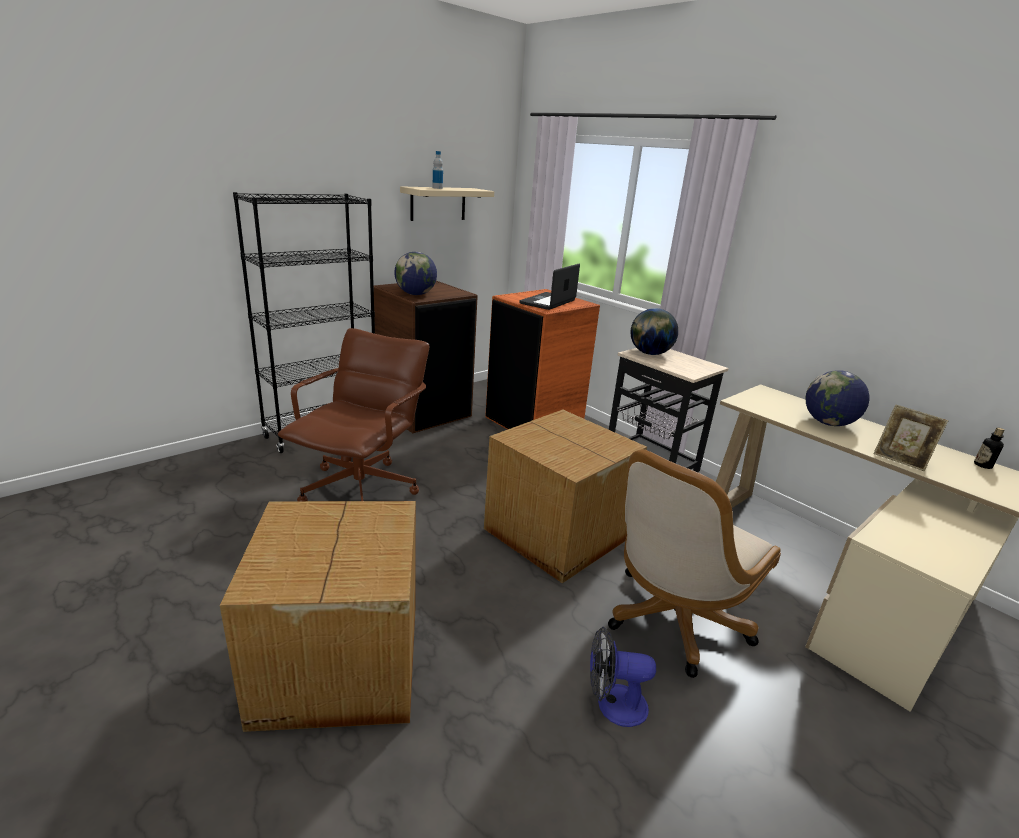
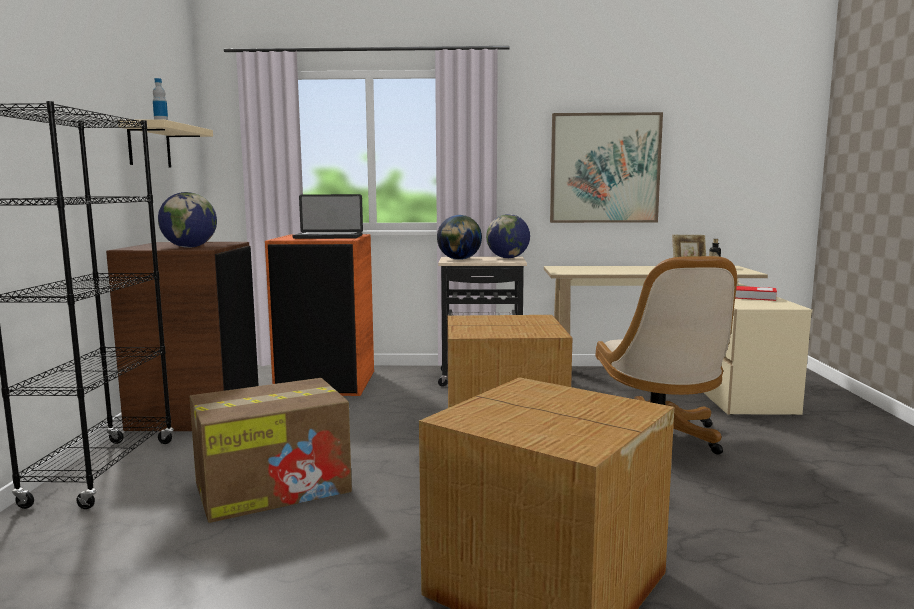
camera: 45 degrees left, 15 degrees down
(361, 489) = (275, 487): brown office chair -> cardboard box
(548, 302) = (328, 237): laptop -> laptop turned 75 degrees counterclockwise
(613, 704) = (721, 487): fan -> none
(828, 423) = (623, 270): globe -> globe (508, 258)
(868, 288) = (604, 168): none -> picture
(951, 533) = (753, 297): none -> book

